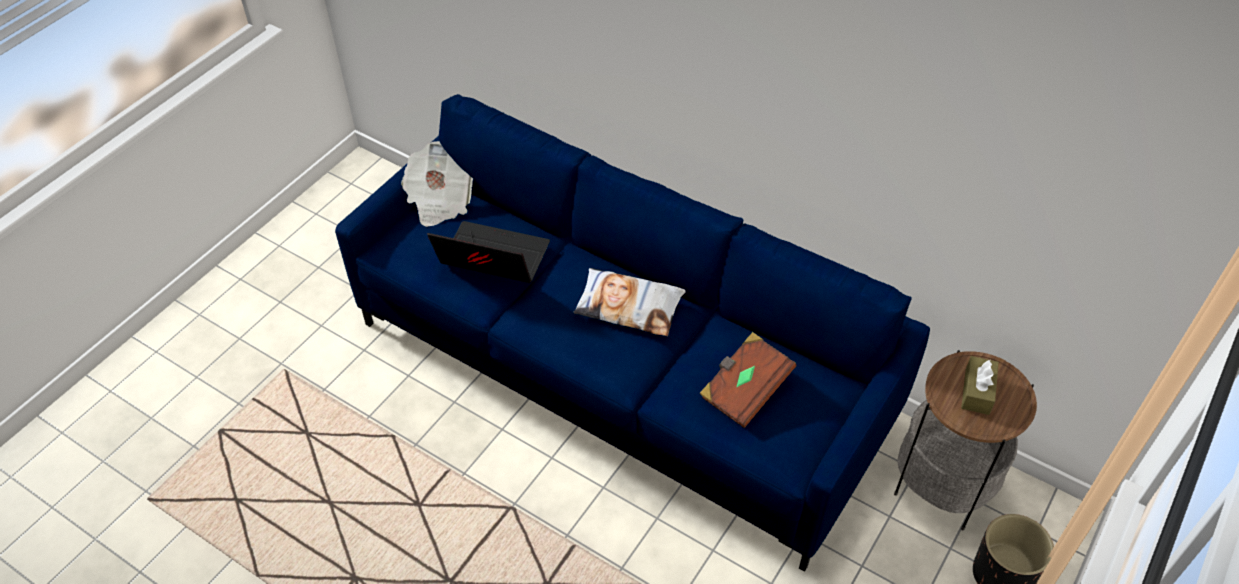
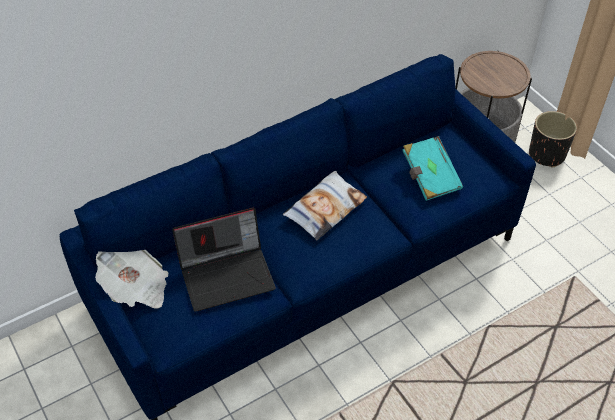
camera: 65 degrees left, 0 degrees up
(491, 260) = (227, 274): laptop -> laptop turned 150 degrees counterclockwise
(744, 390) = (429, 177): brown book -> turquoise book
(977, 391) = (492, 73): brown tissue box -> none

